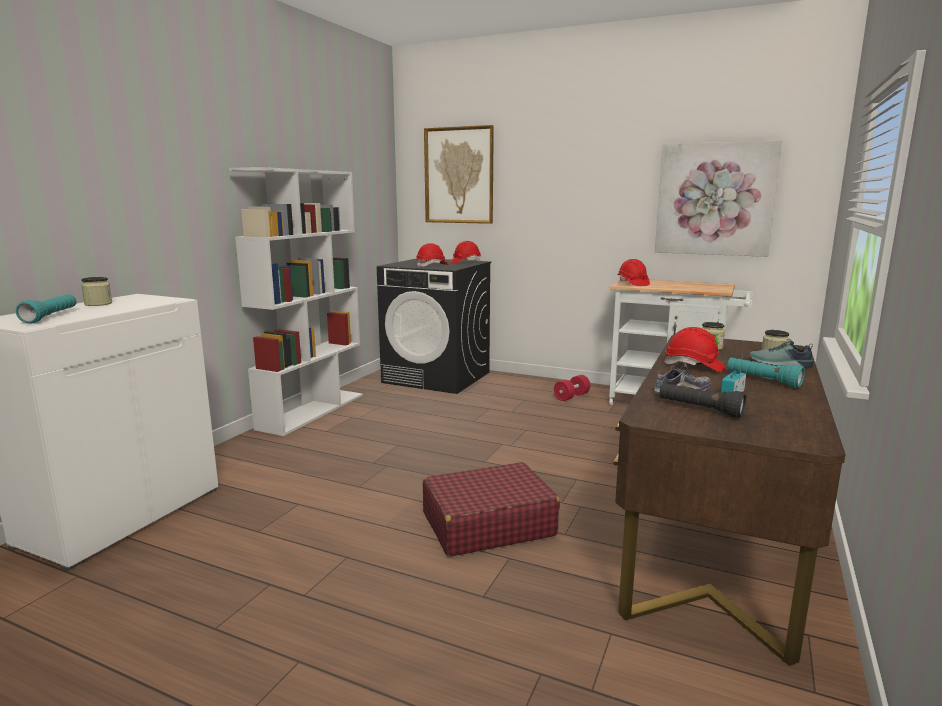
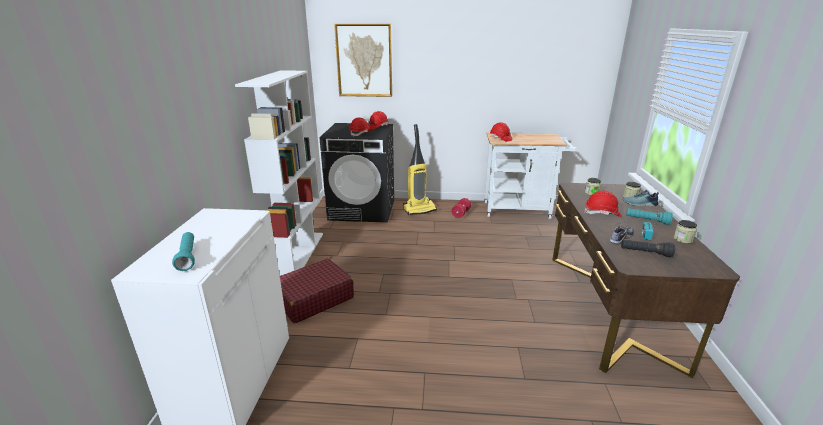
camera: 20 degrees left, 10 degrees up
(98, 304) = (196, 230): jar -> jar (683, 239)
(487, 524) = (487, 325): red suitcase -> red suitcase (313, 298)
(514, 386) = (419, 209): none -> vacuum cleaner
(715, 199) = (545, 79): picture -> none

